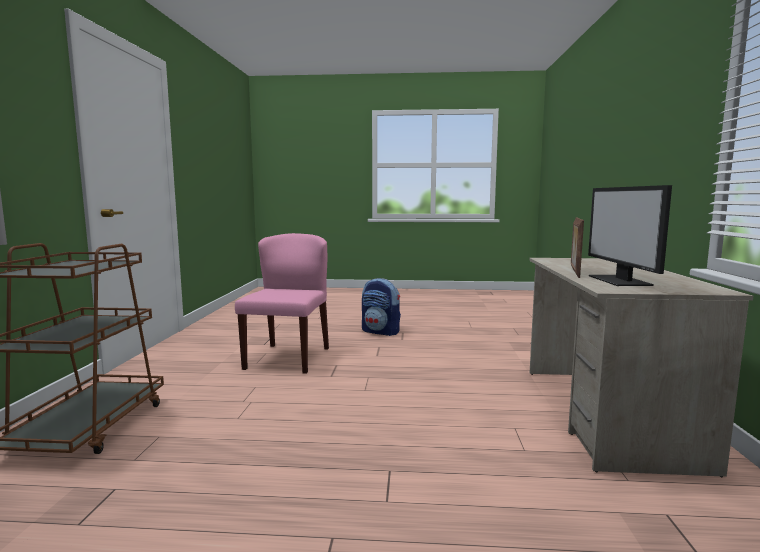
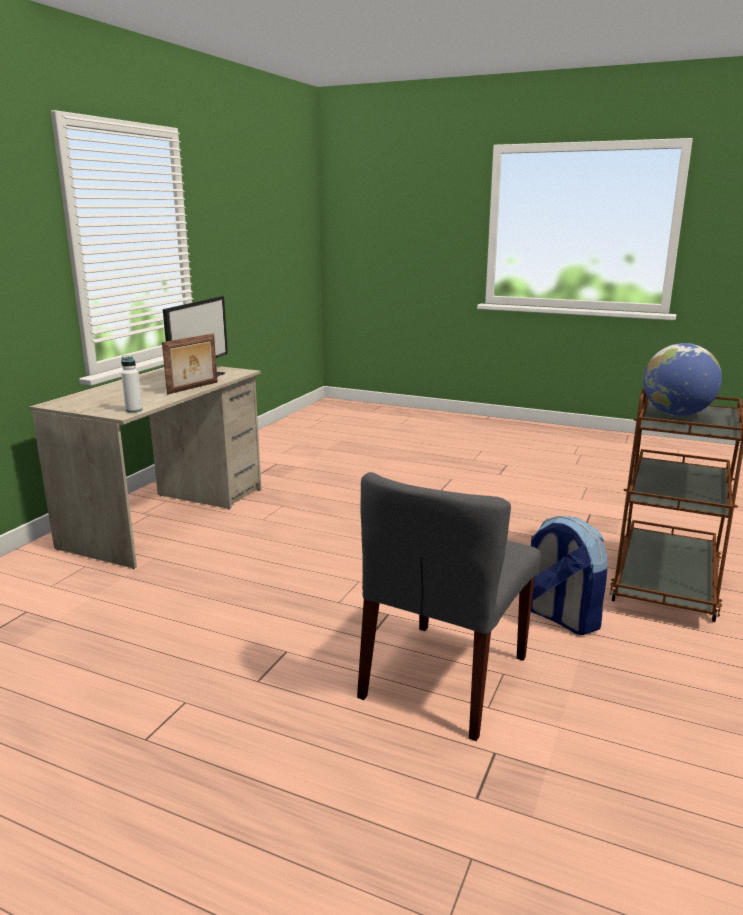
camera: 160 degrees left, 10 degrees up
(80, 268) = (676, 414): none -> globe
(288, 358) = (445, 678): pink chair -> grey chair
(381, 332) = (190, 756): backpack -> backpack (560, 617)
(546, 260) = (134, 410): none -> white bottle

